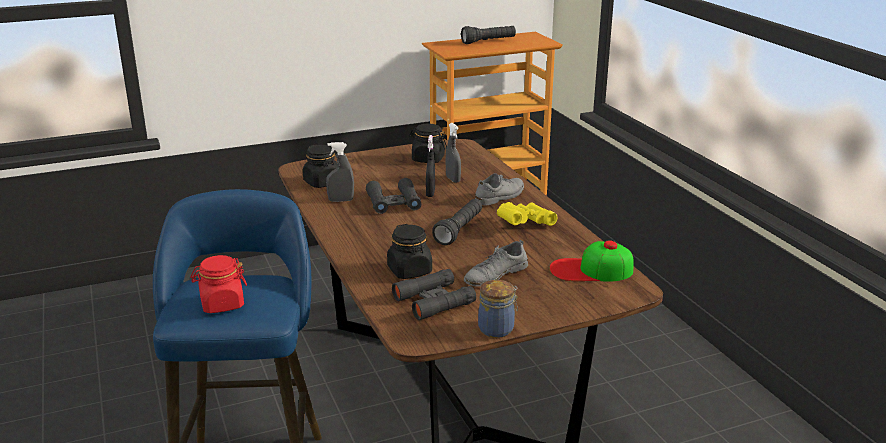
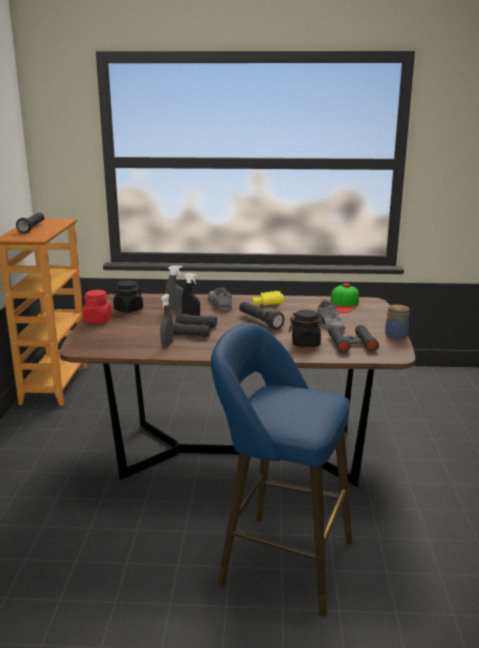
camera: 65 degrees left, 5 degrees down
(222, 304) = (301, 408): red jar -> red jar (97, 320)
(322, 182) = (123, 345): black jar -> none

